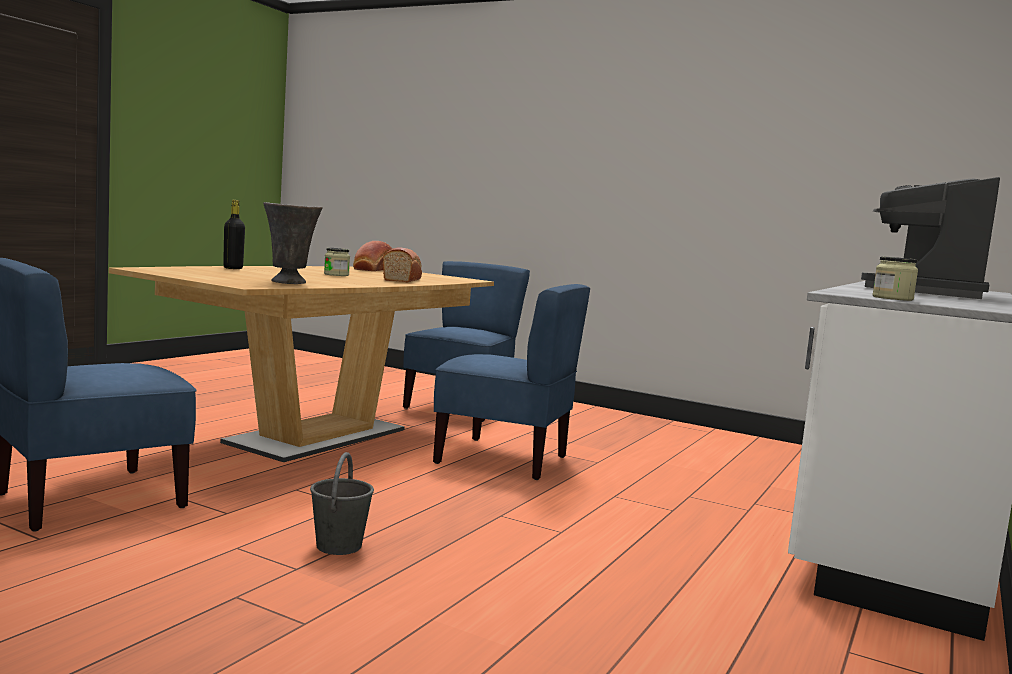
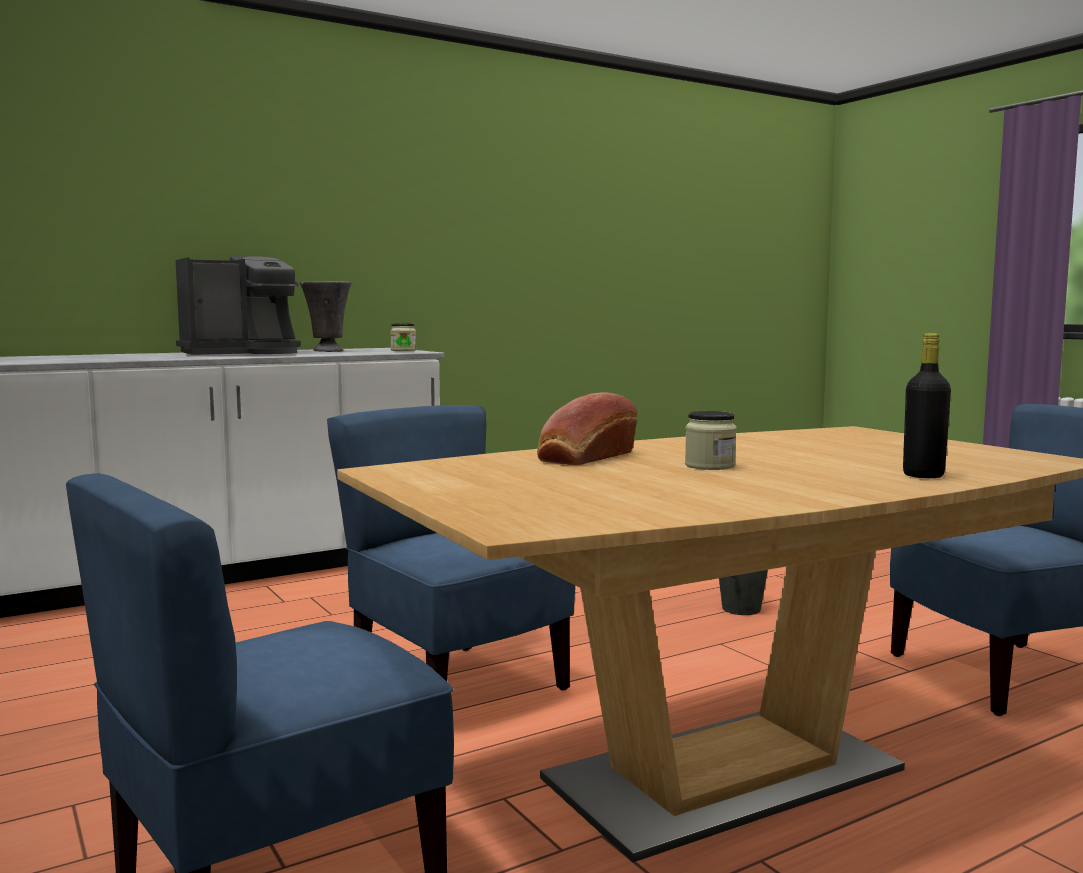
camera: 150 degrees left, 0 degrees up
(290, 282) = (801, 437): grey vase -> grey vase (327, 351)
(371, 269) = (569, 507): bread -> none

